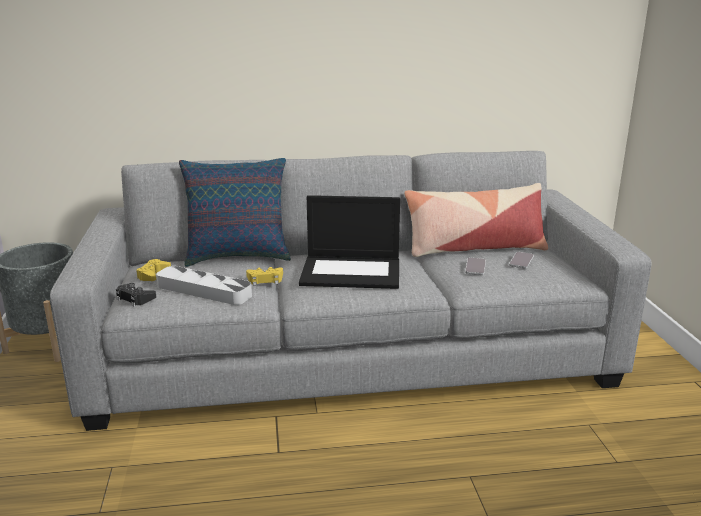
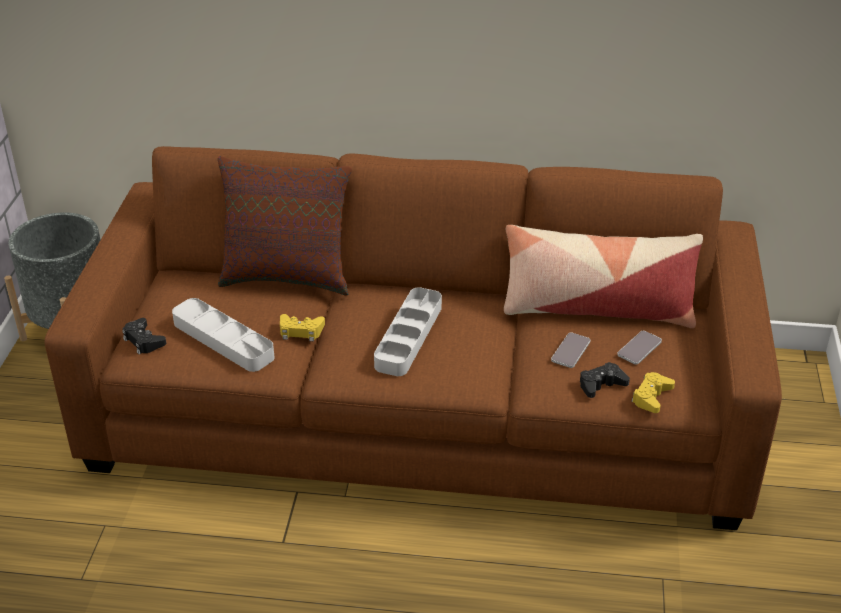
camera: 15 degrees right, 15 degrees up
(153, 275) = (176, 299): yellow game controller -> yellow game controller (651, 397)
(238, 257) = (287, 279): blue pillow -> brown pillow
(350, 352) = (420, 410): grey sofa -> brown sofa
(352, 272) = (408, 336): laptop -> grey tray
(511, 280) = (601, 385): none -> black game controller

